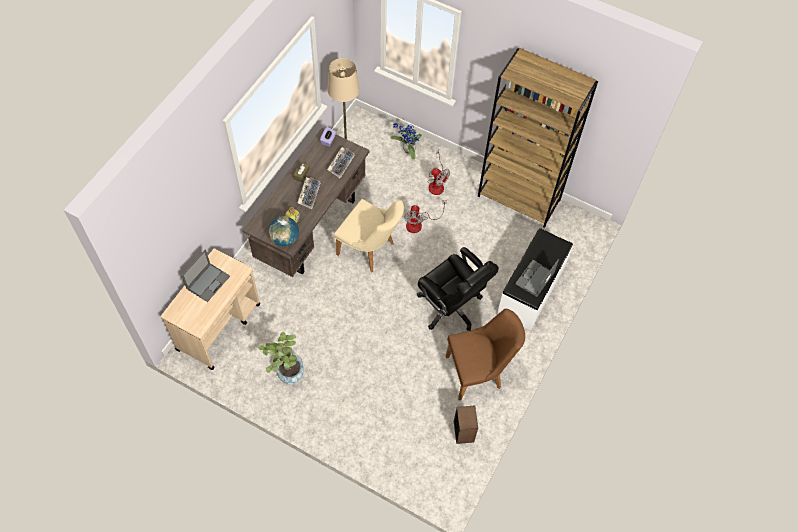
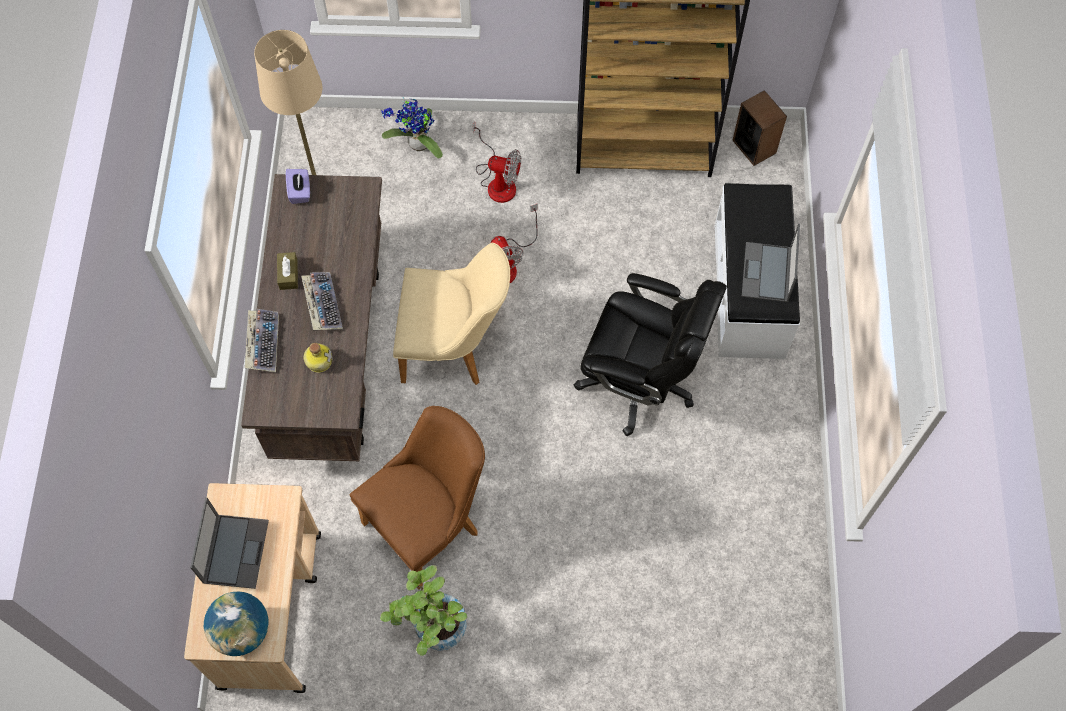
camera: 25 degrees left, 5 degrees up
(285, 239) = (327, 405): globe -> globe (242, 631)
(341, 163) = (346, 223): keyboard -> keyboard (262, 342)
(464, 431) = (778, 580): speaker -> speaker (754, 146)
(479, 372) = (745, 468): brown chair -> brown chair (430, 523)

